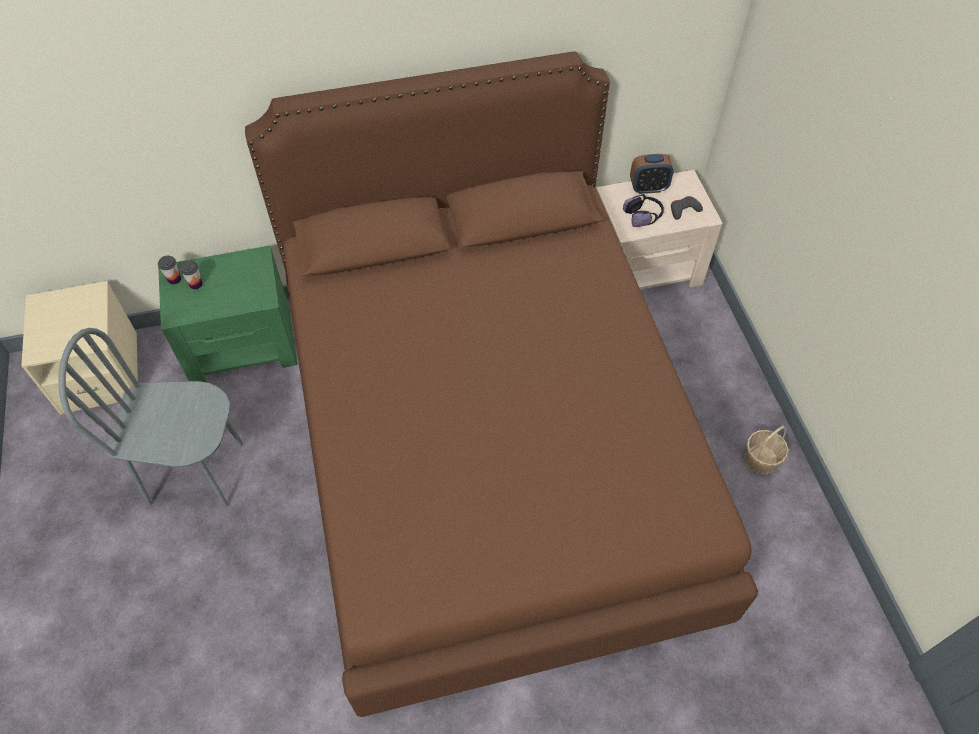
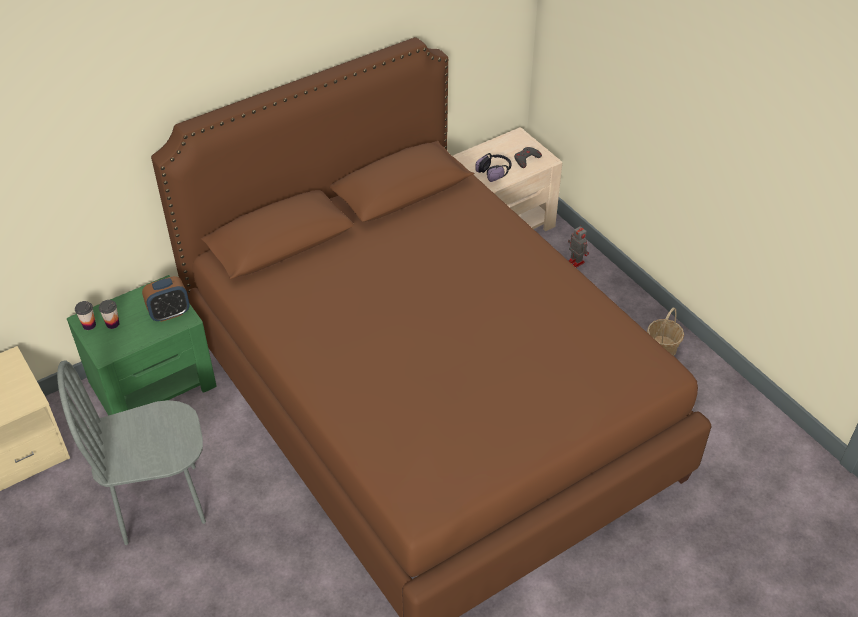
camera: 20 degrees left, 10 degrees down
(648, 188) = (488, 149): alarm clock -> alarm clock (169, 313)
(707, 331) = (575, 261): none -> toy robot

